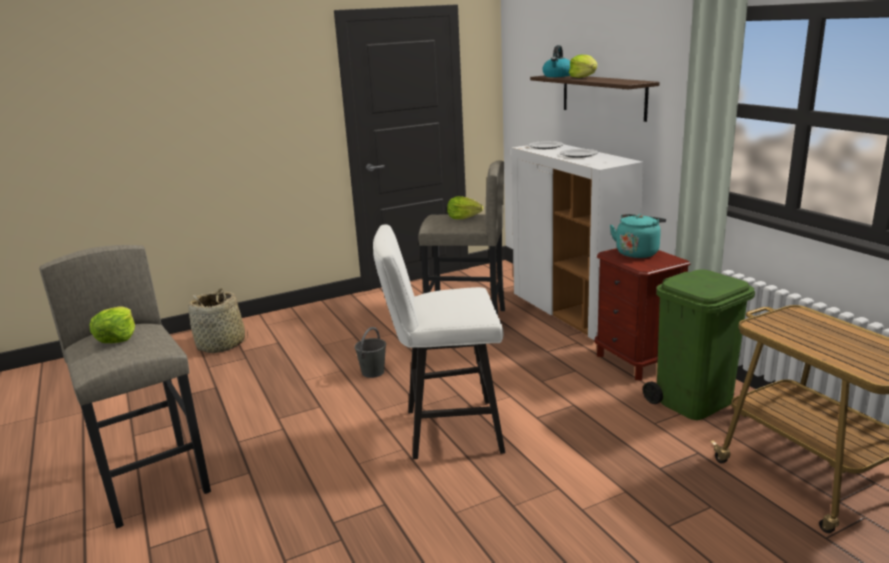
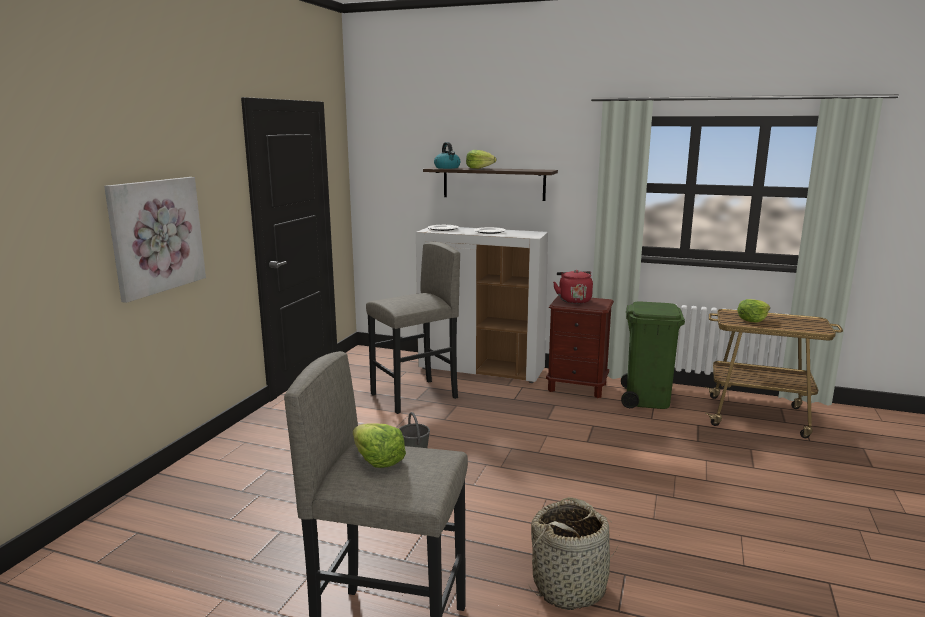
camera: 45 degrees left, 5 degrees down
(221, 345) = (201, 495): basket -> basket (570, 586)
(225, 134) = (156, 236): none -> picture
(445, 430) = (549, 474): white stool -> none
(463, 217) = (415, 297): lettuce -> lettuce (752, 320)
(637, 252) = (573, 300): turquoise kettle -> red kettle

